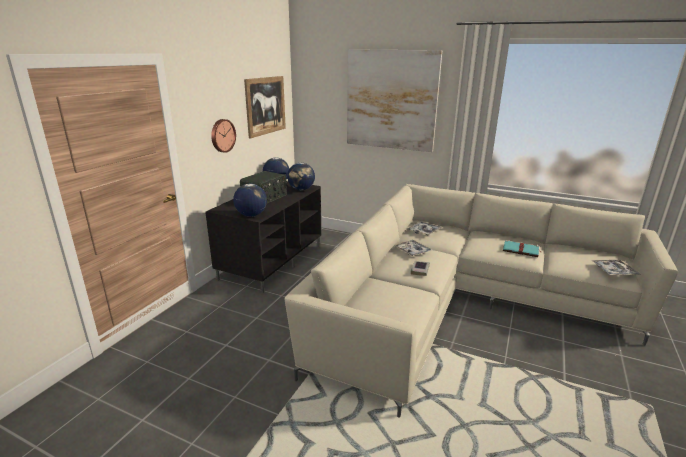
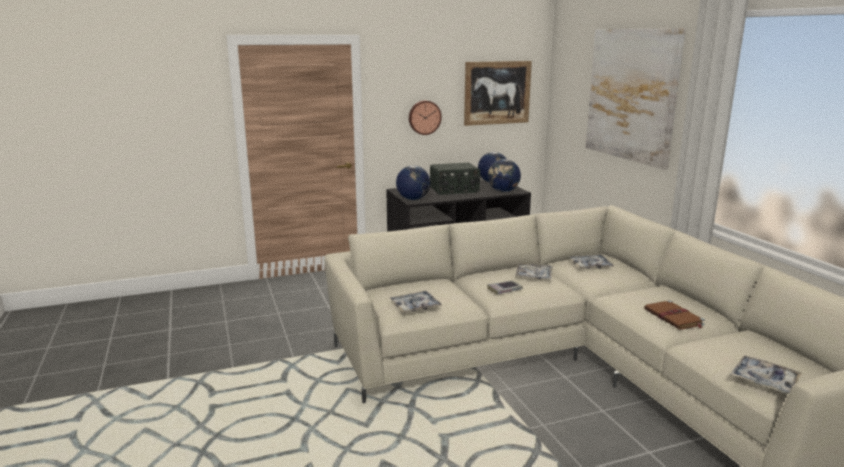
camera: 45 degrees right, 5 degrees down
(400, 312) = (415, 306): none -> tray
(521, 250) = (674, 317): turquoise book -> brown book

